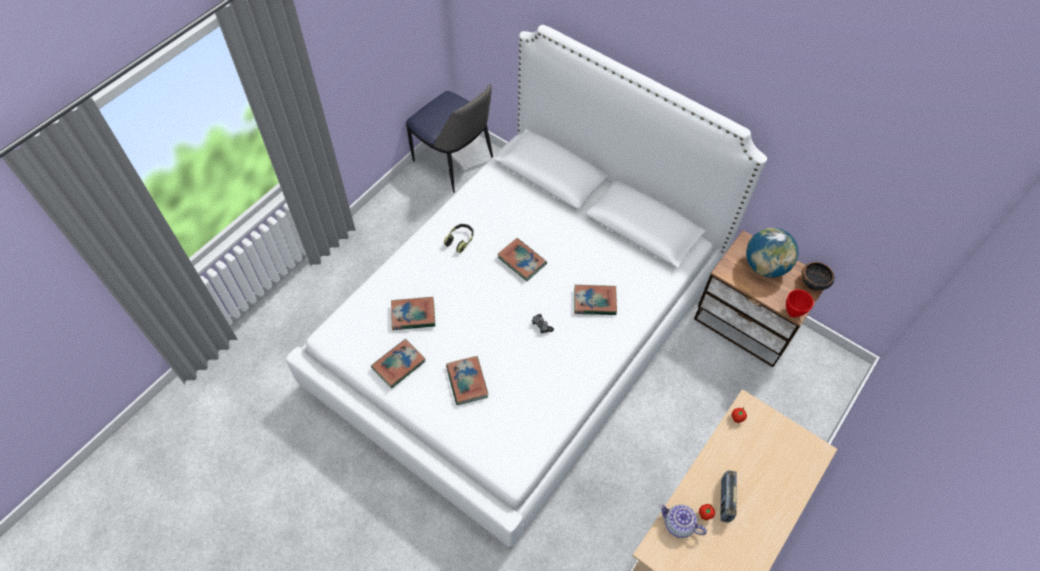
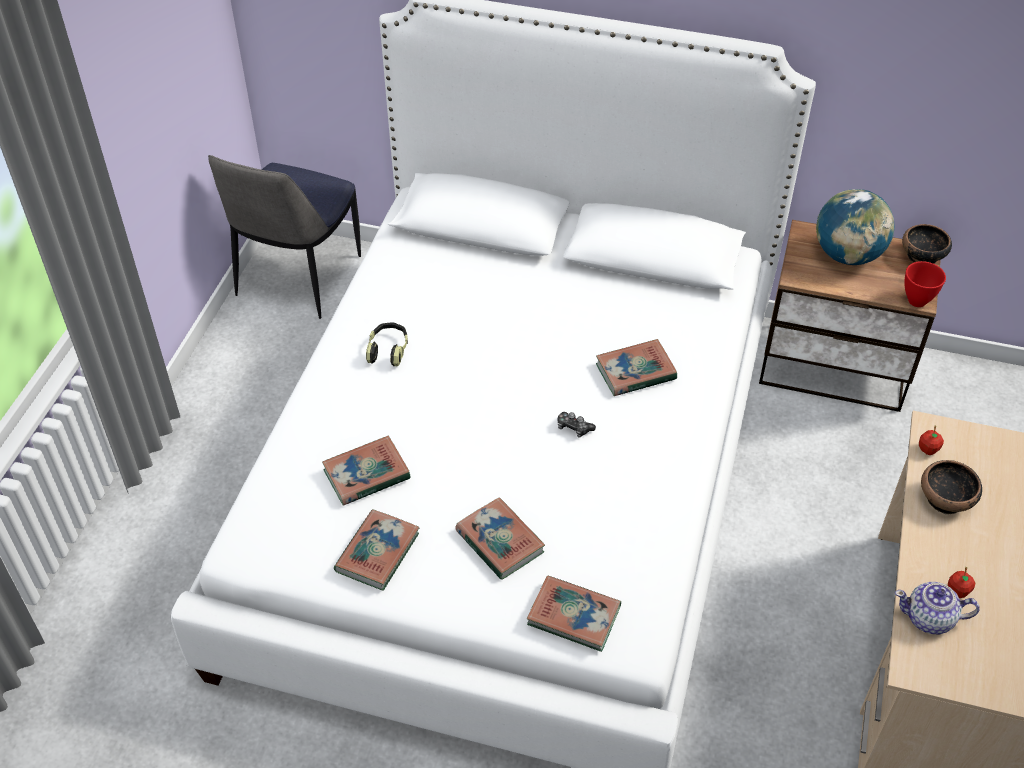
camera: 20 degrees left, 10 degrees down
(454, 162) = (297, 278): chair -> chair turned 90 degrees clockwise
(522, 261) = (498, 350): book -> book (574, 616)
(725, 500) = (974, 562): radio -> none
(730, 454) = (946, 500): none -> bowl

